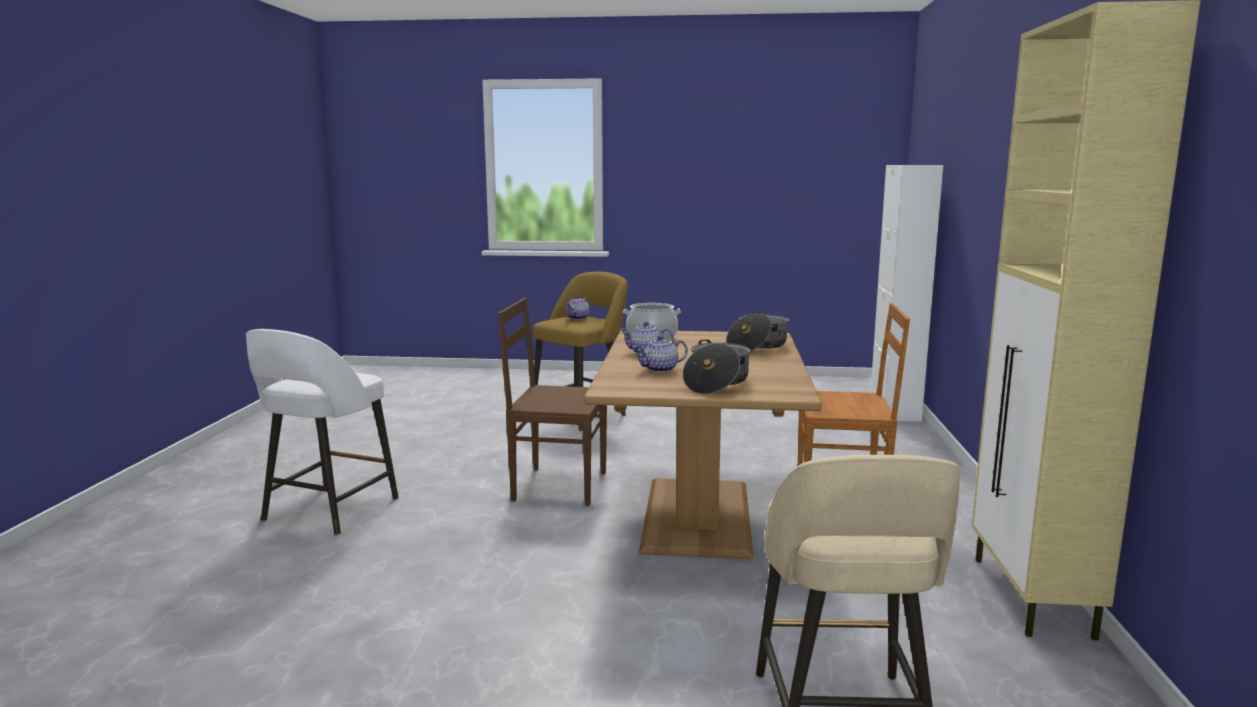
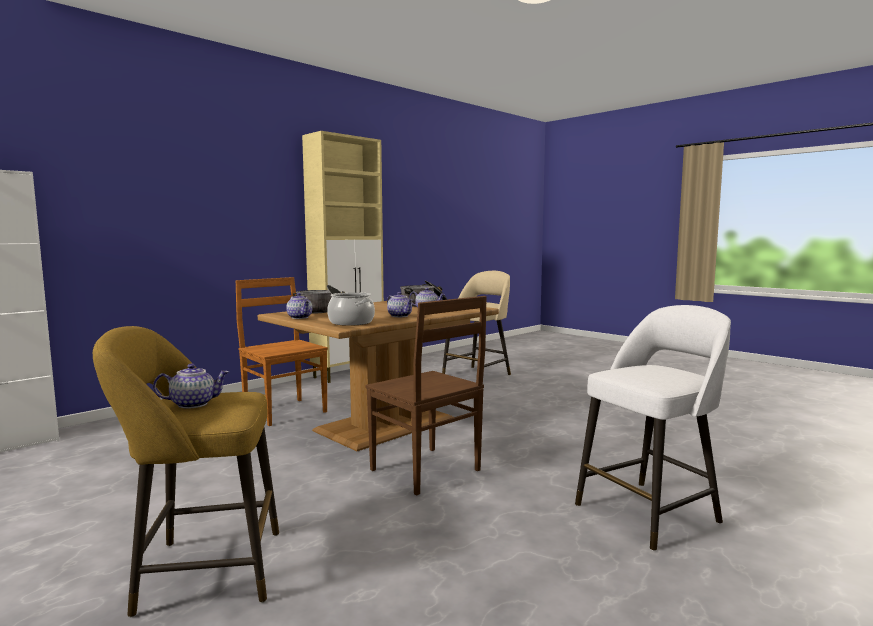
camera: 140 degrees left, 5 degrees down
(726, 335) = (300, 317): none -> teapot

